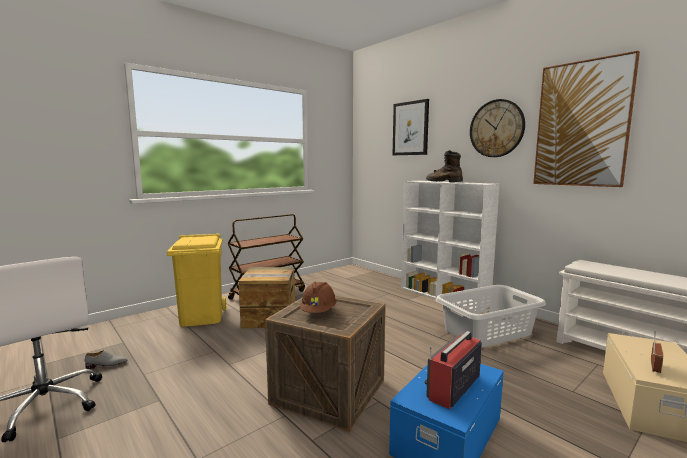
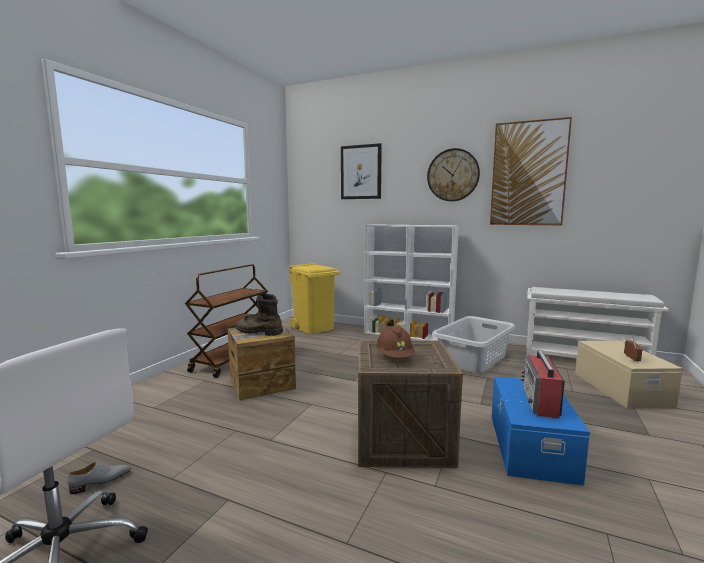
camera: 25 degrees left, 0 degrees up
(202, 317) = (176, 397): yellow trash can -> yellow trash can (314, 328)
(443, 181) = (405, 224): brown boot -> brown boot (258, 332)

